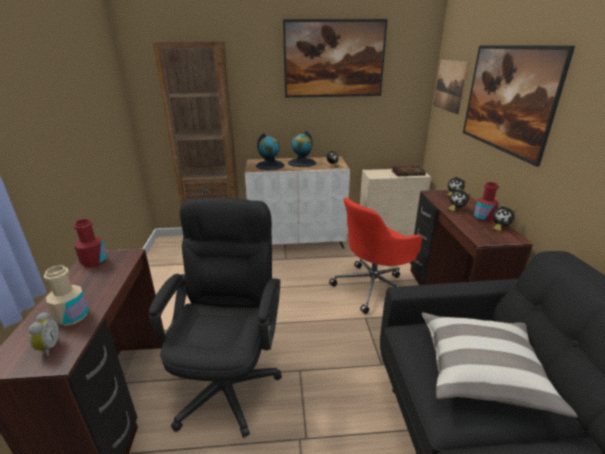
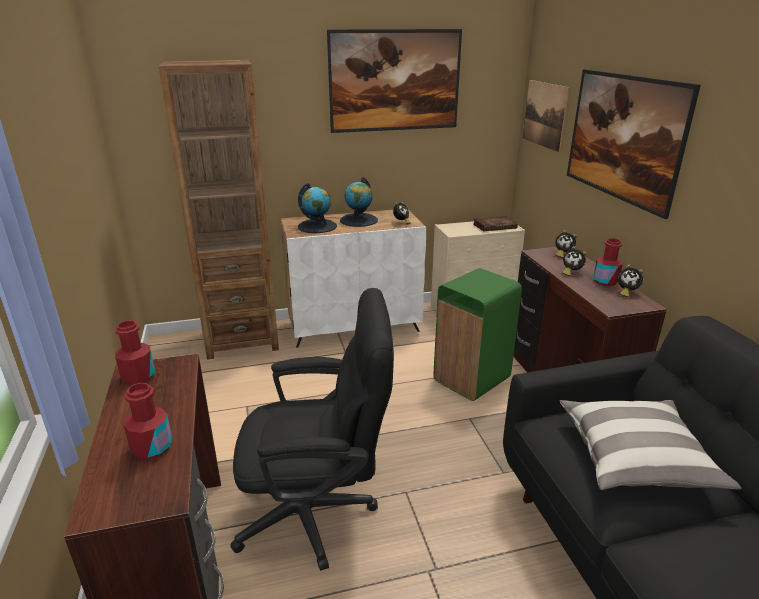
camera: 10 degrees left, 0 degrees up
(48, 348) = (144, 487): alarm clock -> none
(72, 316) = (152, 447): beige bottle -> red bottle
(229, 377) = (318, 512): black office chair -> black office chair turned 90 degrees clockwise
(374, 287) = (470, 379): red office chair -> green trash can

